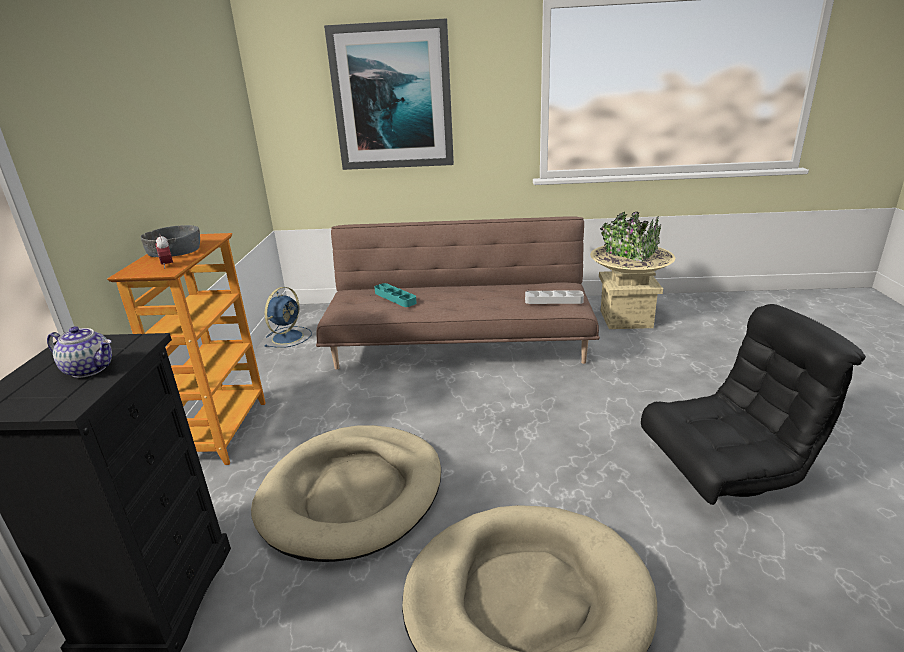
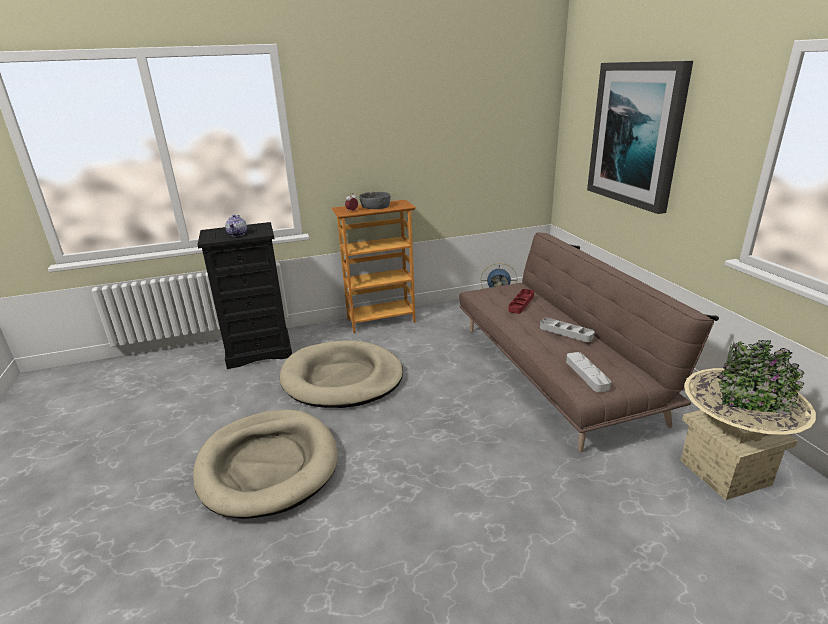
camera: 70 degrees right, 0 degrees up
(395, 298) = (521, 303): turquoise tray -> red tray
(475, 292) = (566, 332): none -> grey tray
(726, 469) = (443, 573): black armchair -> none

